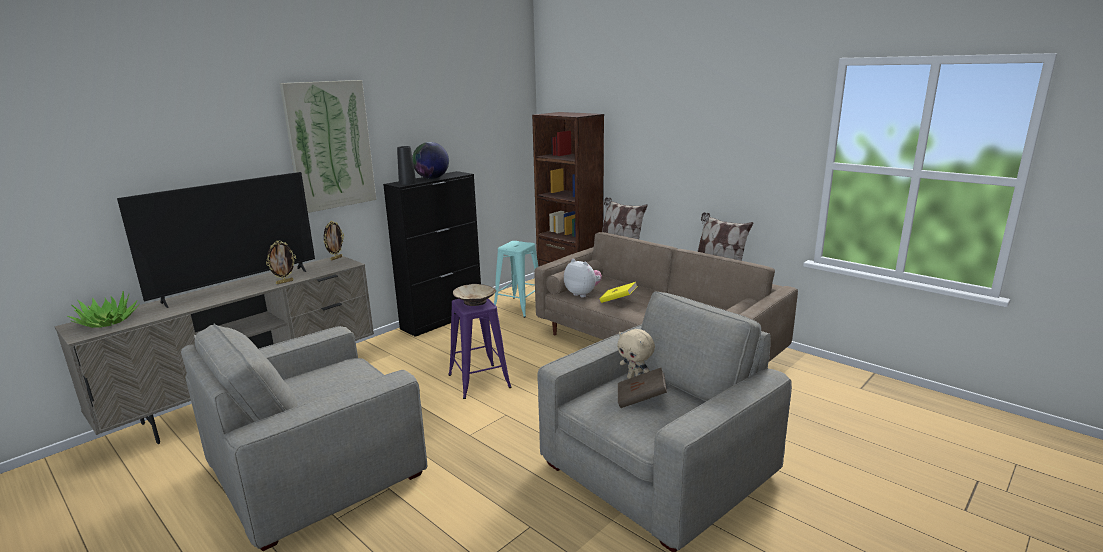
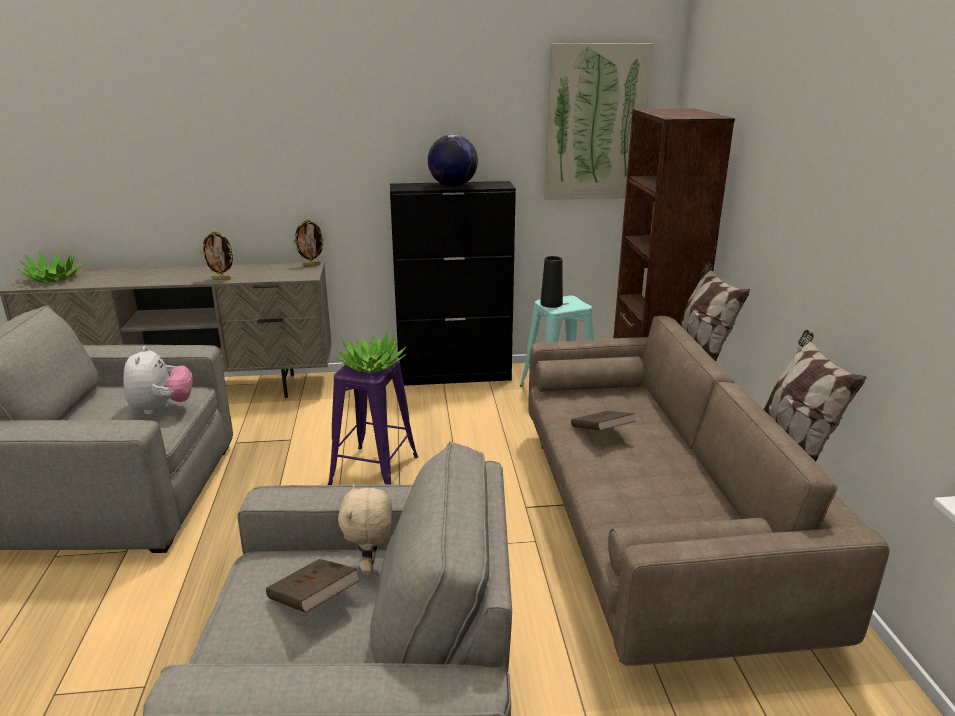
camera: 40 degrees right, 5 degrees up
(238, 286) = (186, 272): television -> none
(330, 145) = (321, 125): picture -> picture (595, 123)
(407, 183) = (411, 187): black vase -> black vase (551, 303)
(475, 301) = (371, 365): beige bowl -> potted plant
(583, 294) = (574, 403): plush toy -> plush toy (161, 408)
(618, 300) = (601, 433): yellow book -> brown book

